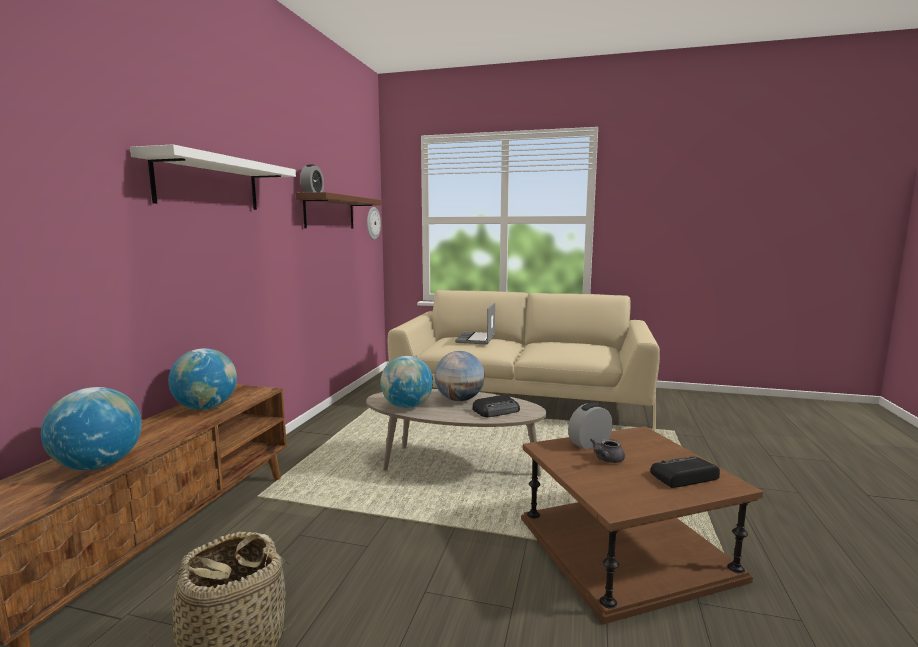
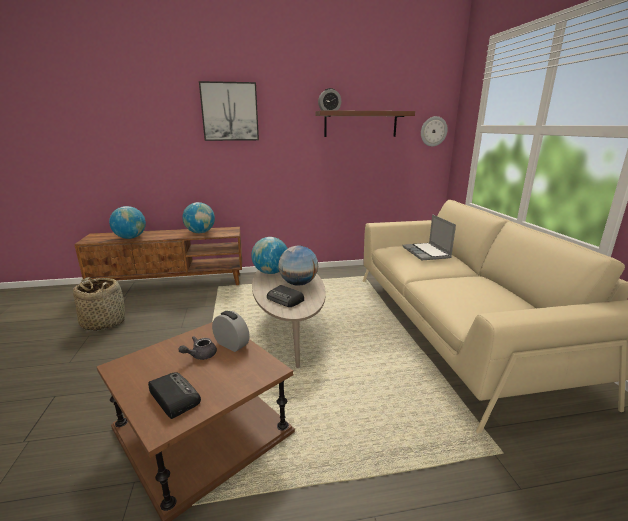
camera: 65 degrees right, 10 degrees up
(208, 183) = (230, 112): white shelf -> picture
(476, 339) = (427, 253): laptop -> laptop turned 90 degrees counterclockwise
(606, 460) = (200, 355): grey teapot -> grey teapot turned 60 degrees counterclockwise

